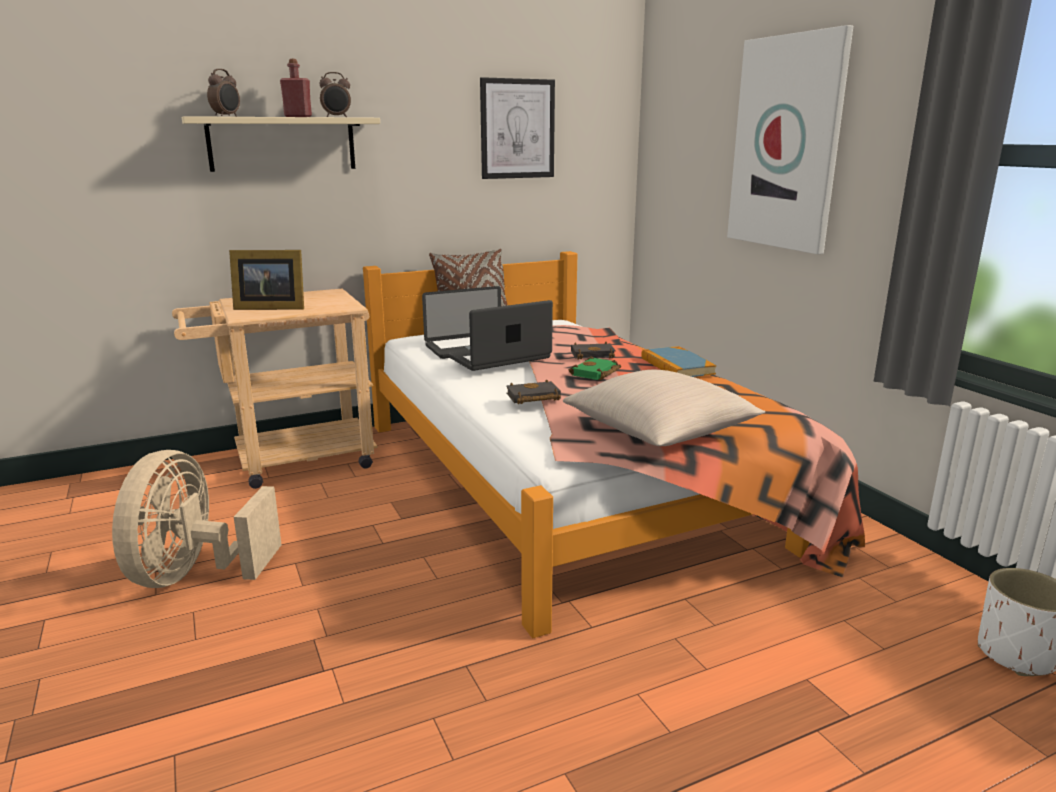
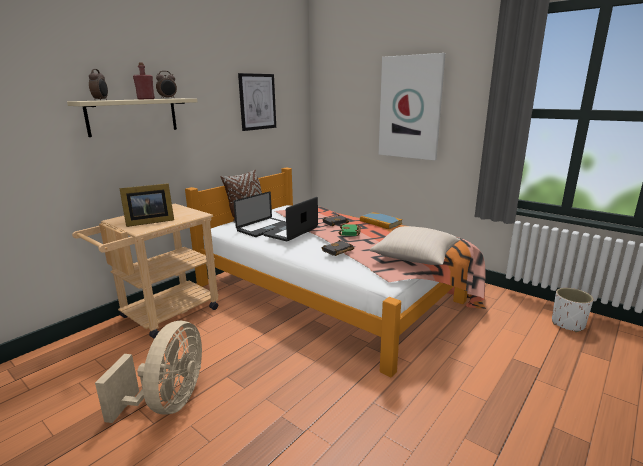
camera: 25 degrees left, 0 degrees up
(194, 574) = (168, 402): beige fan -> beige fan turned 150 degrees counterclockwise

